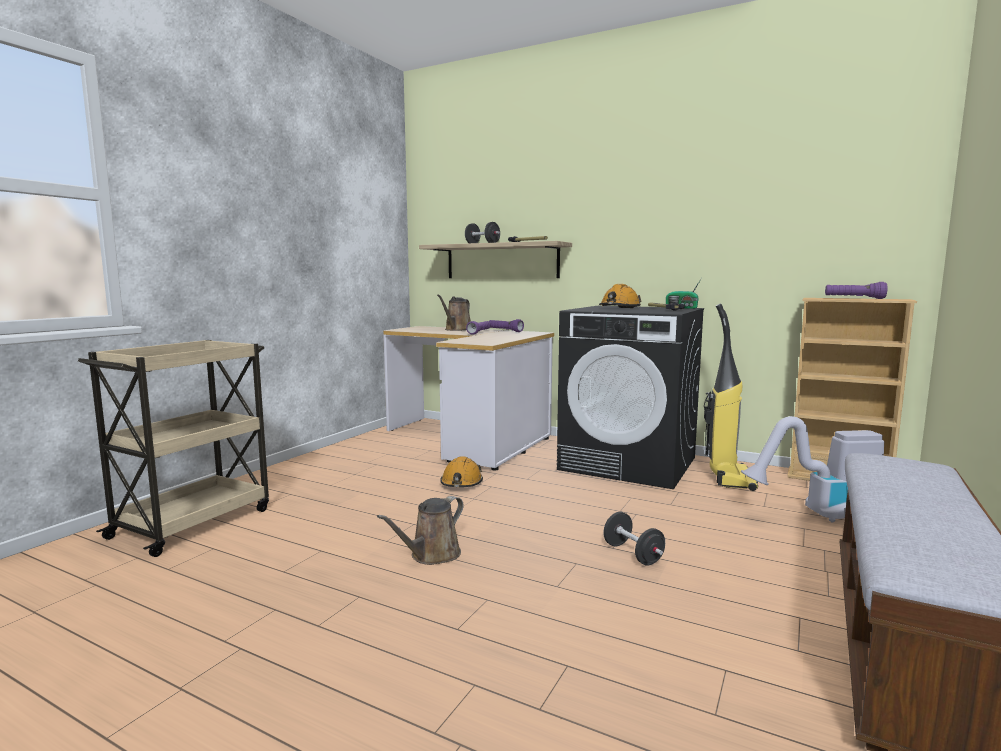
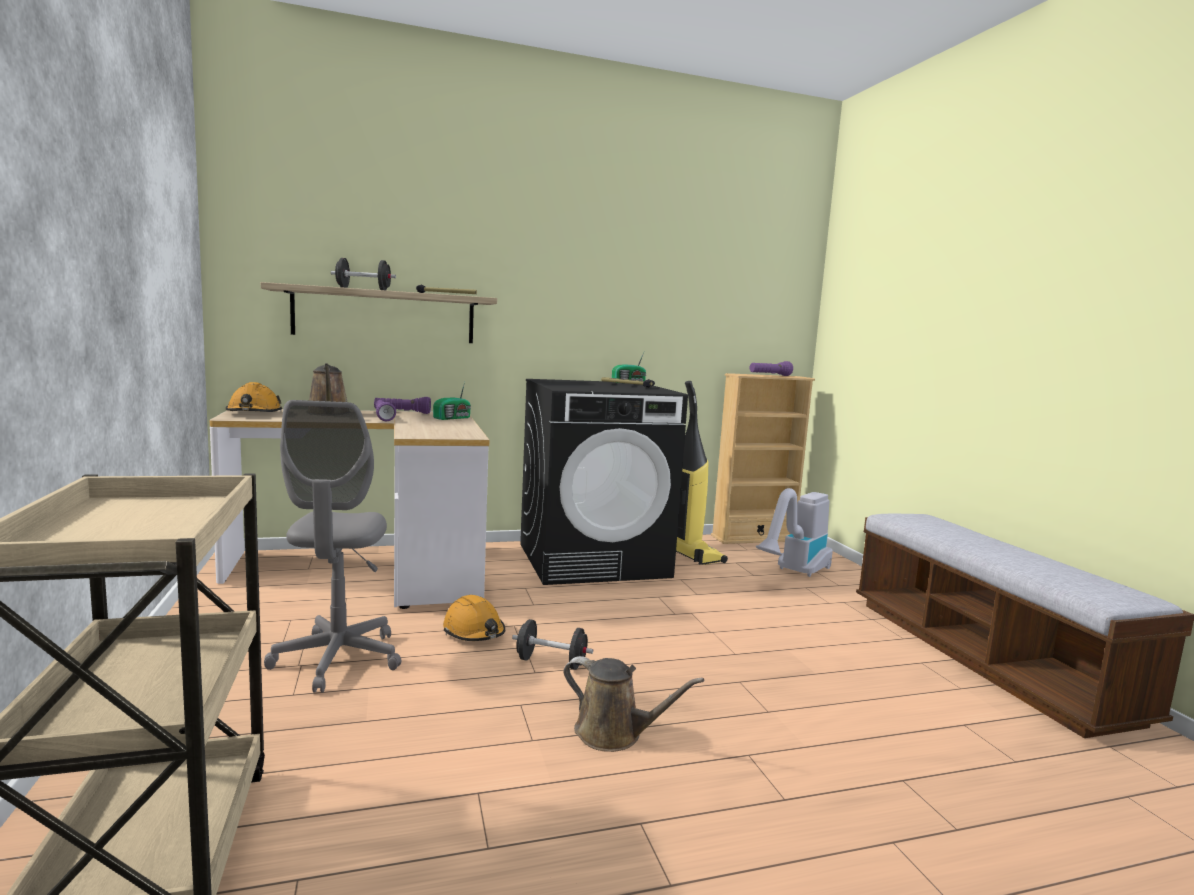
camera: 45 degrees left, 0 degrees up
(373, 476) = (338, 659): none -> grey office chair
(432, 555) = (614, 734): brown watering can -> brown watering can turned 60 degrees counterclockwise
(525, 334) = (453, 418): none -> radio
(619, 309) = (589, 385): orange hard hat -> orange hard hat (254, 413)
(633, 554) = (758, 654): black dumbbell -> black dumbbell (551, 662)

